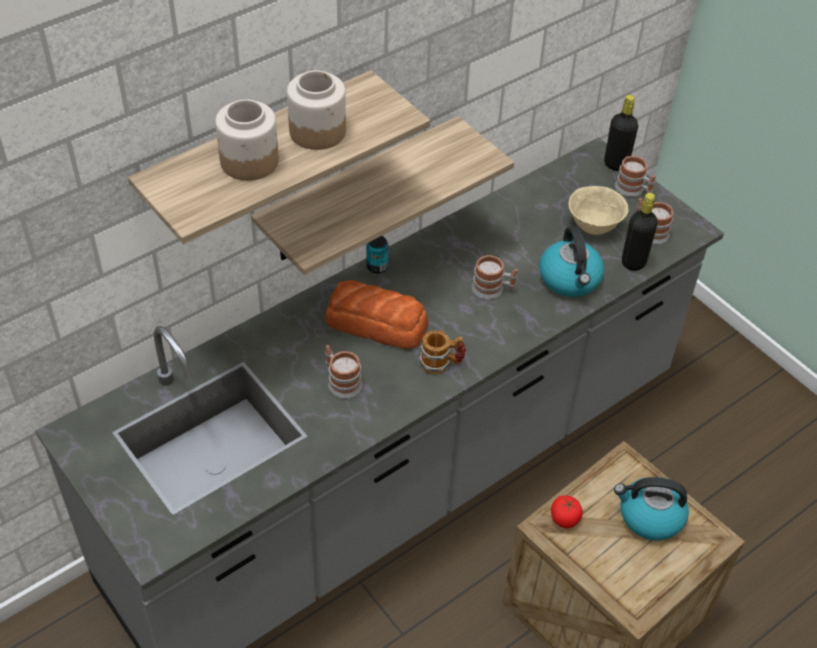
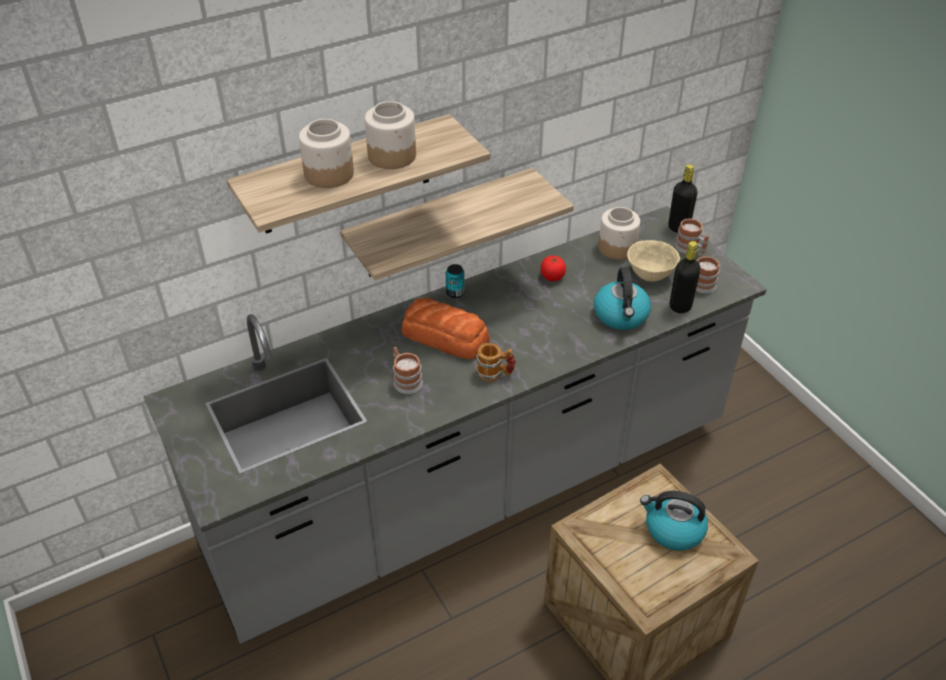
camera: 10 degrees right, 5 degrees down
(493, 289) = (551, 318): mug -> none
(551, 194) = (617, 247): none -> jar
(564, 519) = (595, 523): tomato -> tomato (552, 276)

